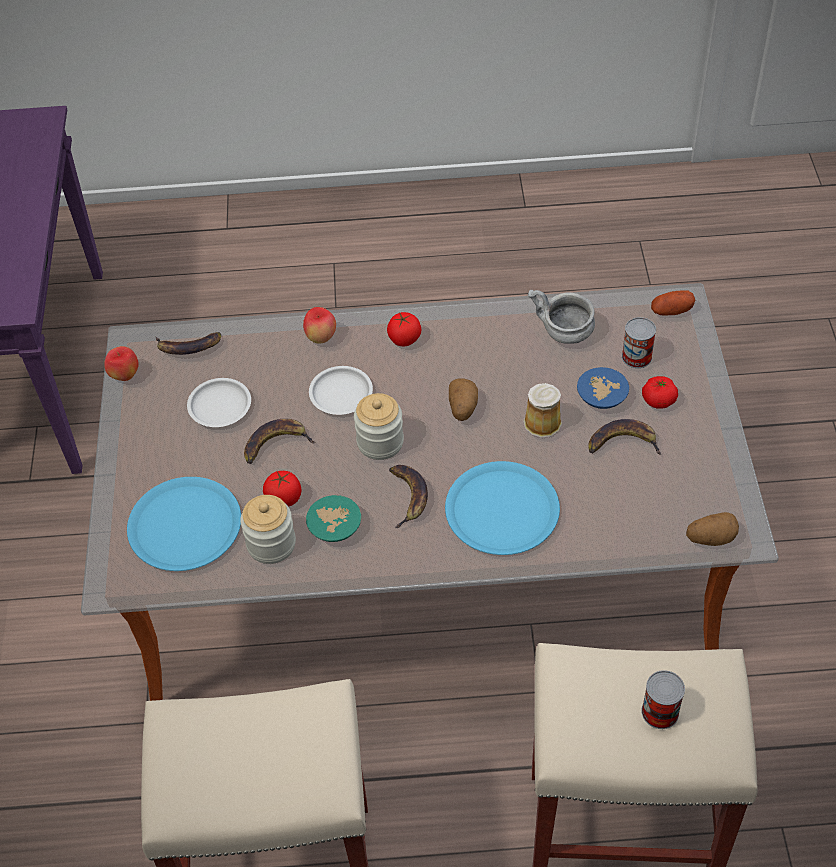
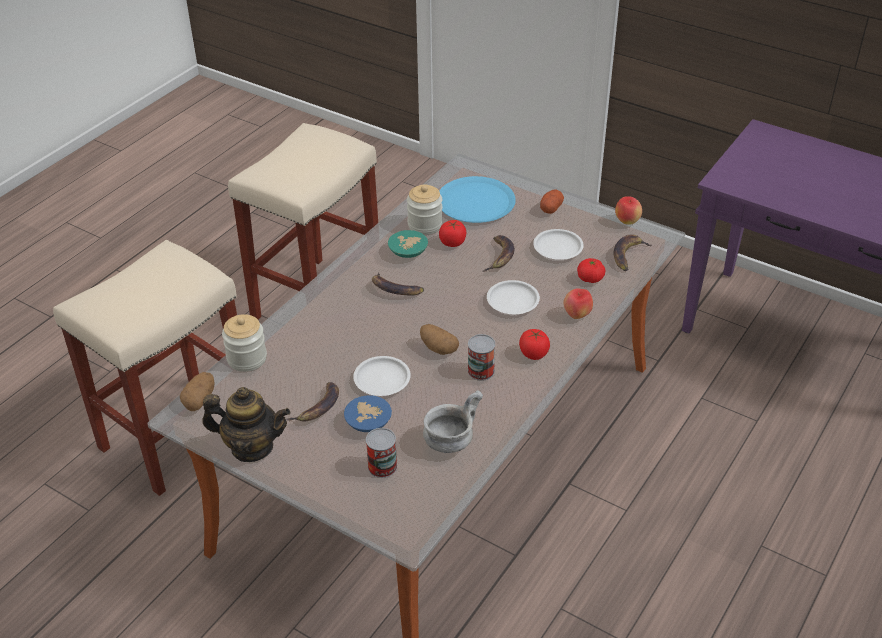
camera: 125 degrees right, 10 degrees down
(380, 442) = (451, 298): jar -> jar (247, 358)
(502, 509) = (337, 321): blue plate -> none
(542, 421) = (382, 379): mug -> white plate
(658, 400) = (330, 450): tomato -> tomato (590, 278)
(660, 712) = (132, 292): can -> can (481, 371)
(671, 311) = (404, 521): potato -> potato (551, 208)
(714, 455) = (252, 447): none -> teapot

